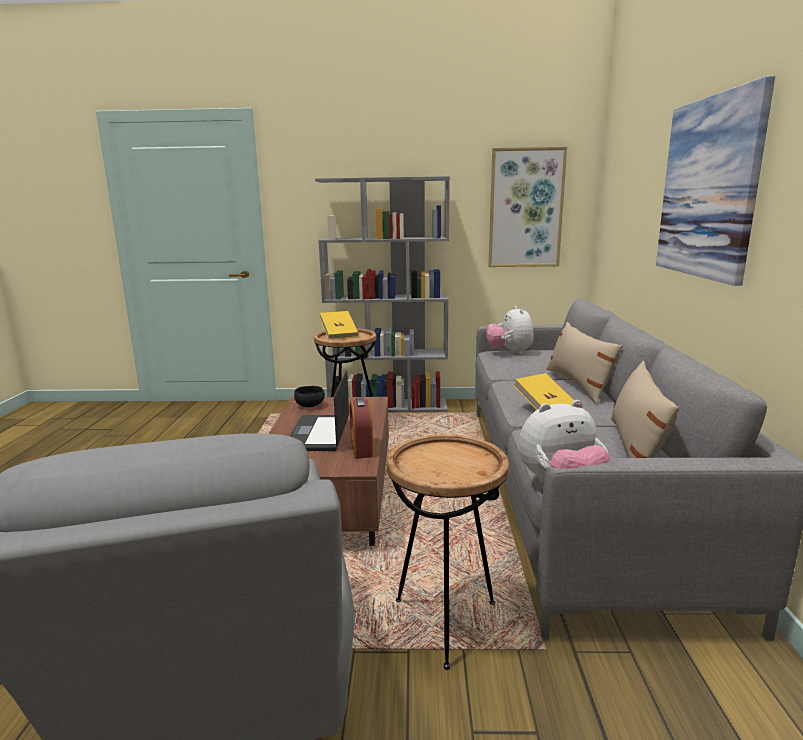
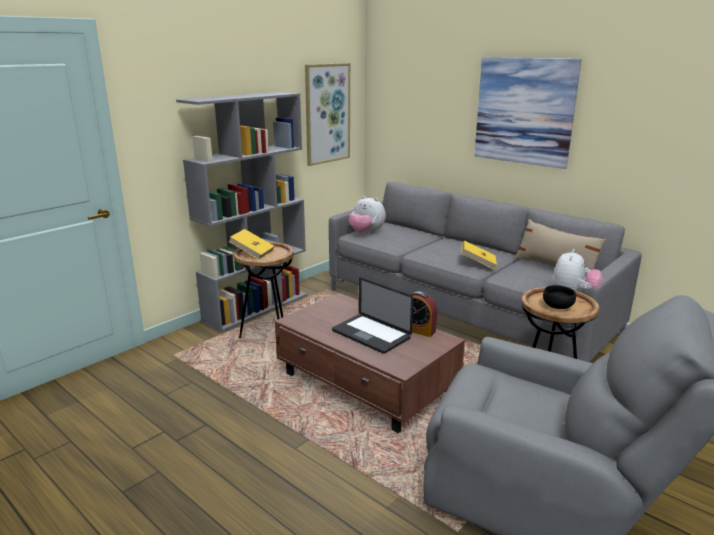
camera: 50 degrees left, 5 degrees up
(310, 405) = (308, 320): black bowl -> black bowl (557, 306)
(578, 384) = (454, 243): beige pillow -> none

